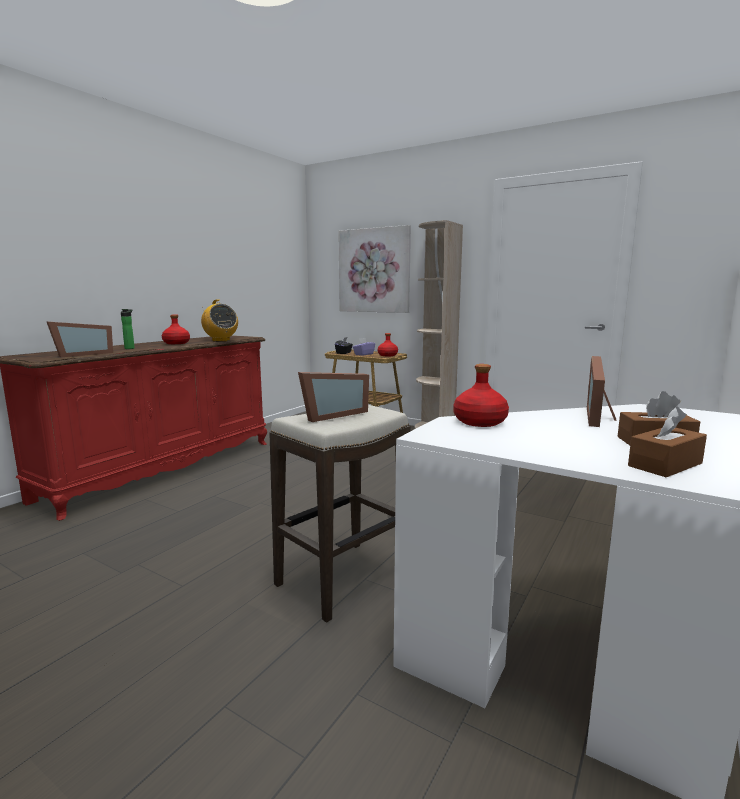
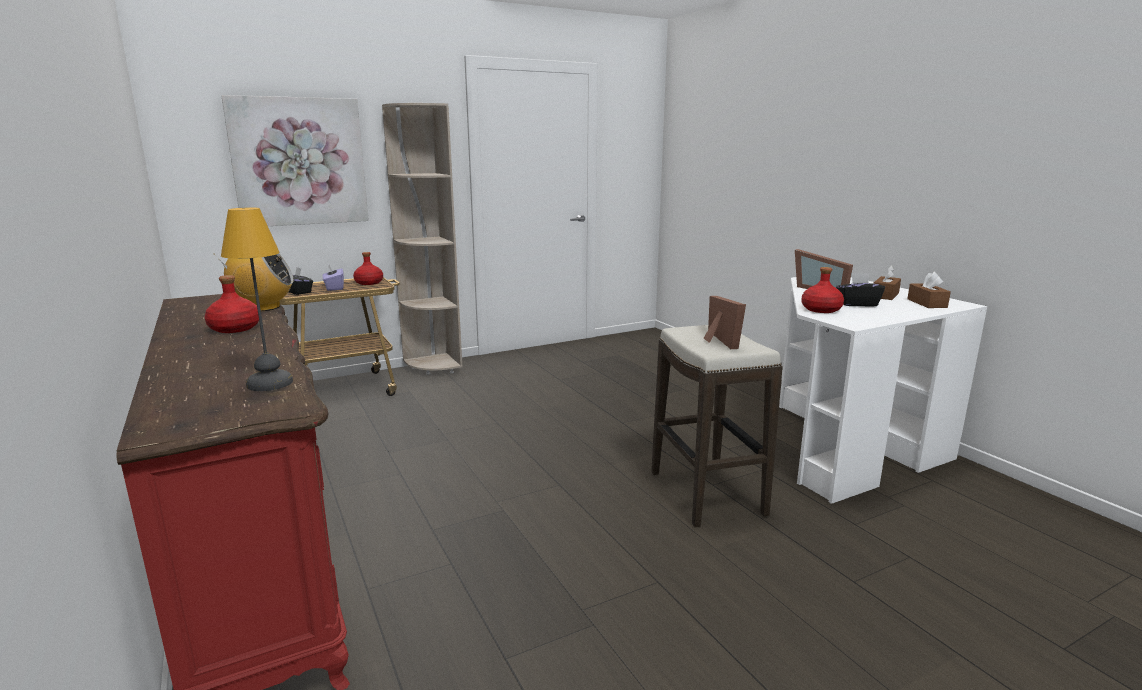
camera: 60 degrees left, 5 degrees up
(82, 354) = (268, 383): picture frame -> table lamp
(130, 348) = (243, 354): bottle -> none
(553, 433) = (857, 304): none -> black tissue box

